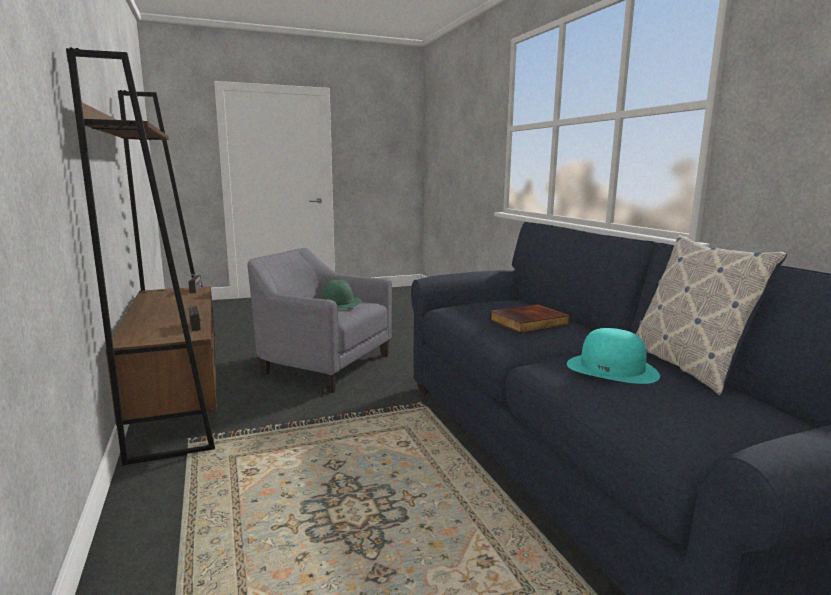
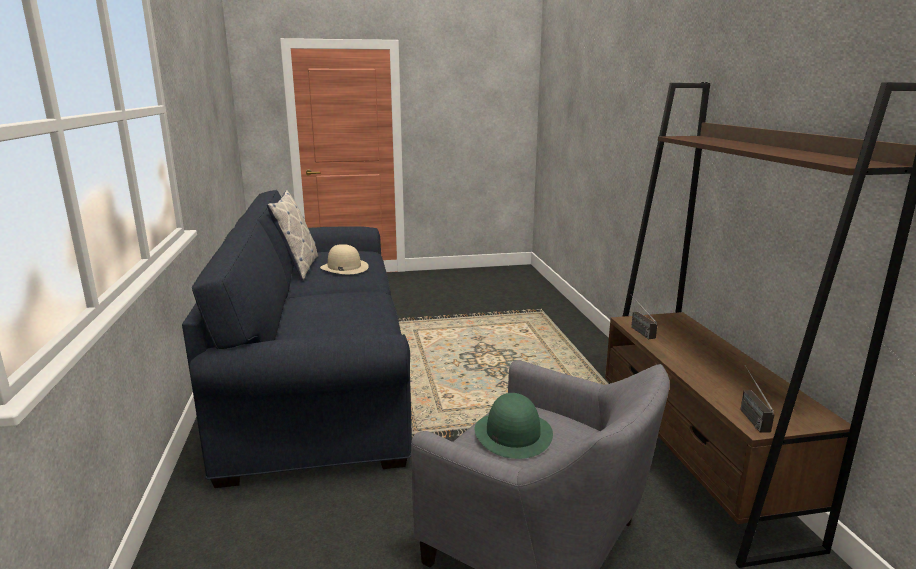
camera: 170 degrees left, 5 degrees up
(529, 323) = (337, 300): book -> none
(612, 369) = (344, 267): turquoise hat -> beige hat

